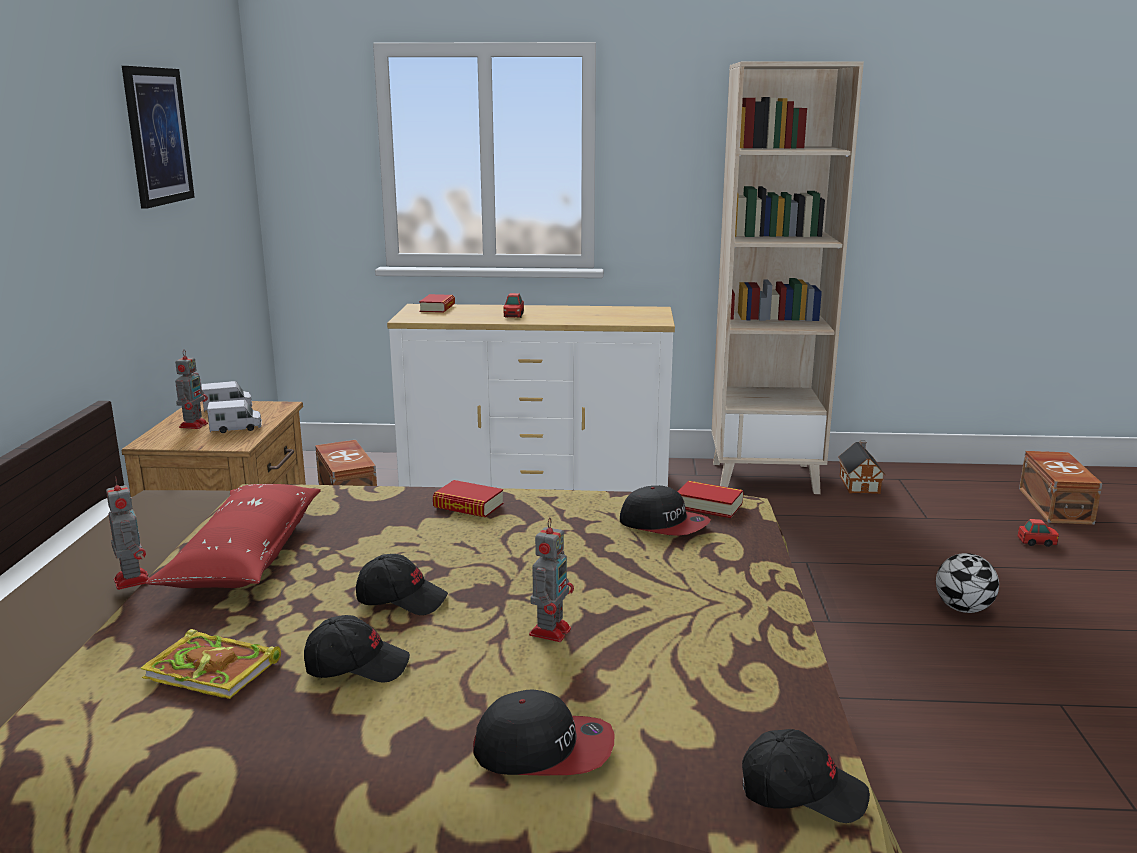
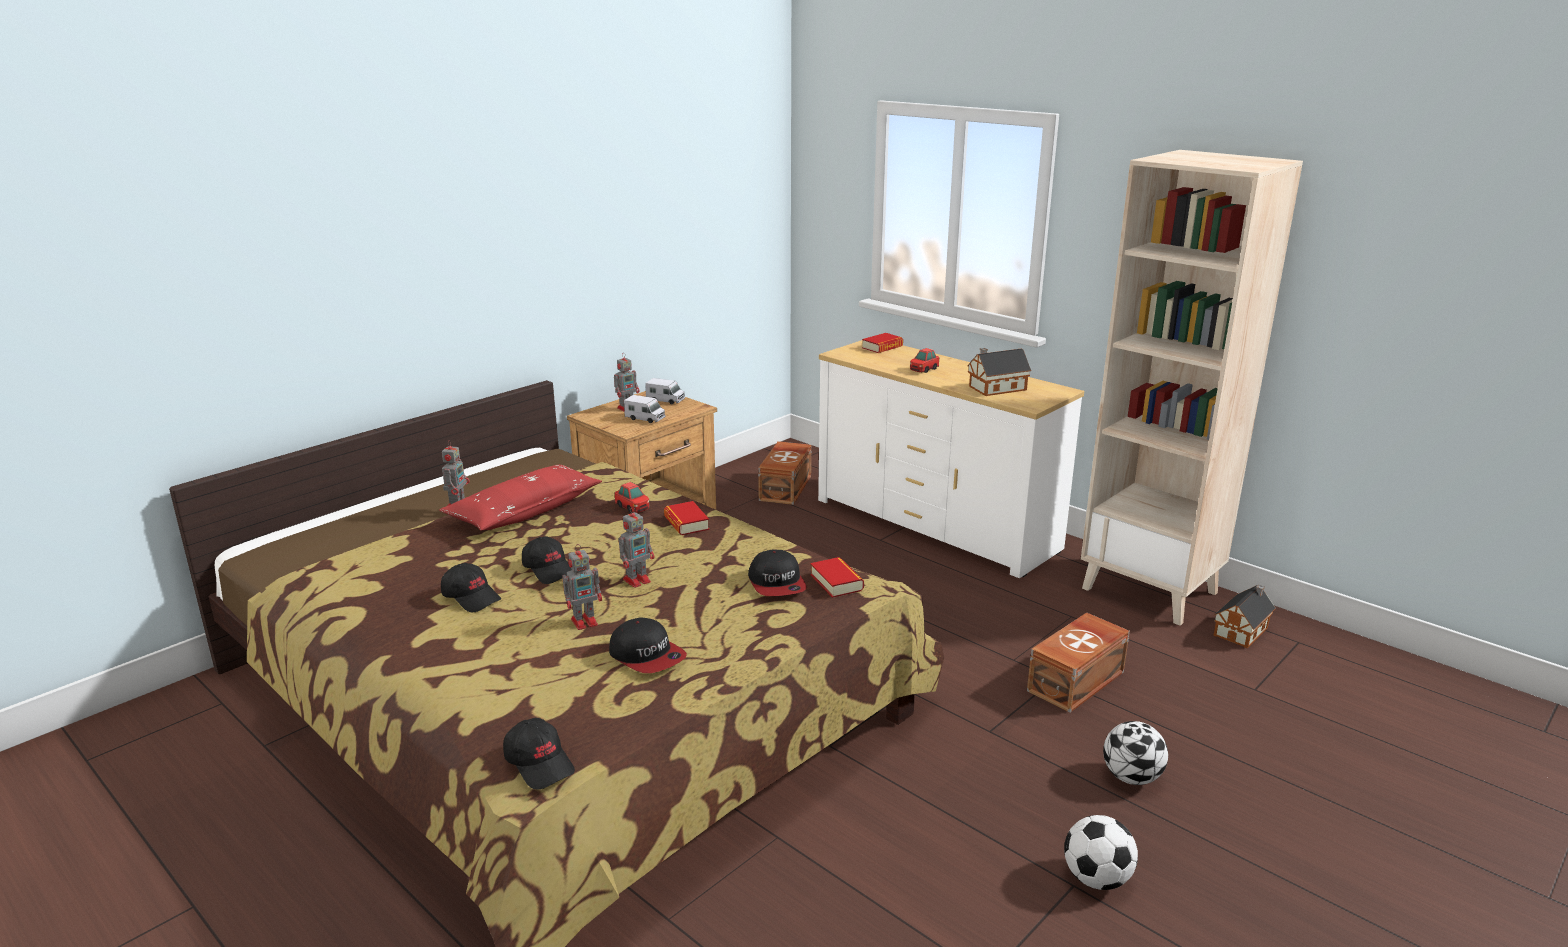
camera: 40 degrees right, 5 degrees up
(157, 136) = (654, 186): picture -> none
(215, 670) = (418, 571): book -> none
(525, 571) = (638, 580): none -> toy robot
(544, 749) = (474, 679): cap -> cap (647, 656)
(603, 317) = (995, 388): none -> toy house
(1037, 542) = (1338, 761): toy car -> toy car (632, 507)
(1056, 505) = (1446, 738): brown storage box -> brown storage box (1078, 681)
(1063, 691) = (1096, 879): none -> football

